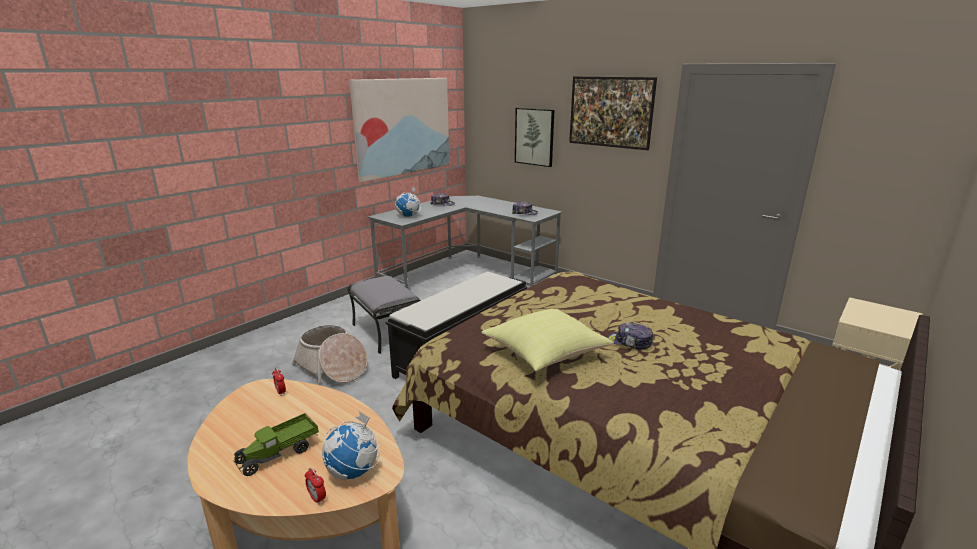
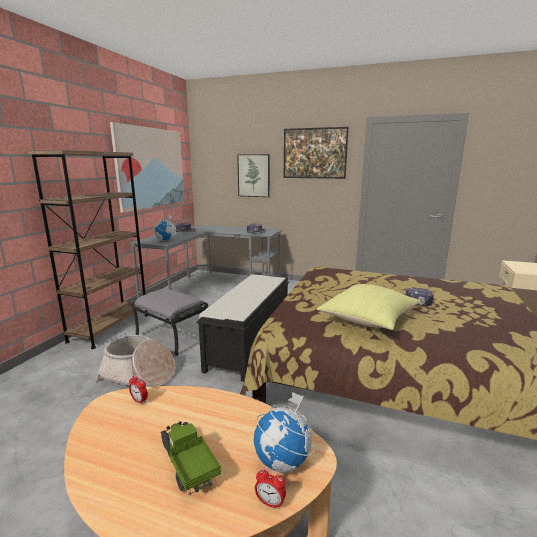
camera: 20 degrees left, 5 degrees down
(279, 454) = (187, 465): toy truck -> toy truck turned 120 degrees clockwise
(333, 310) = (110, 327): none -> brown bookcase

